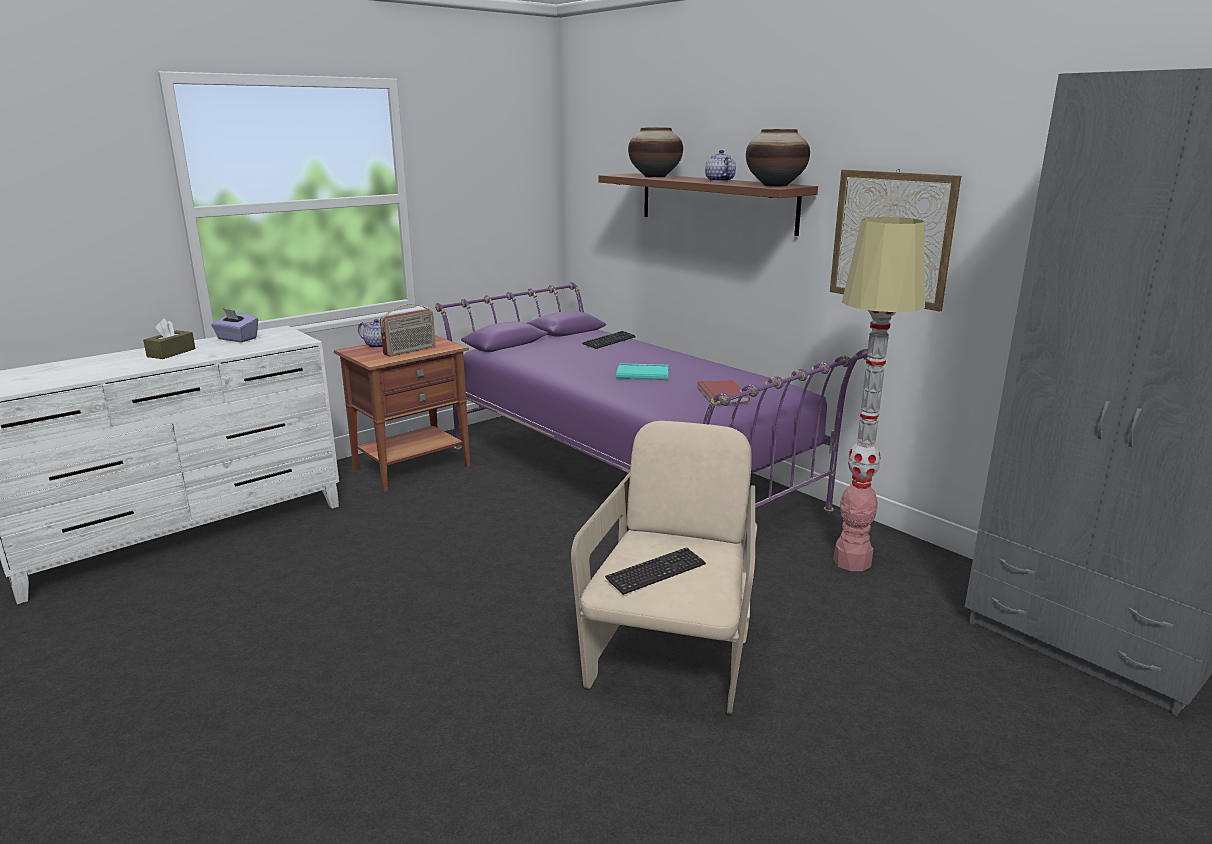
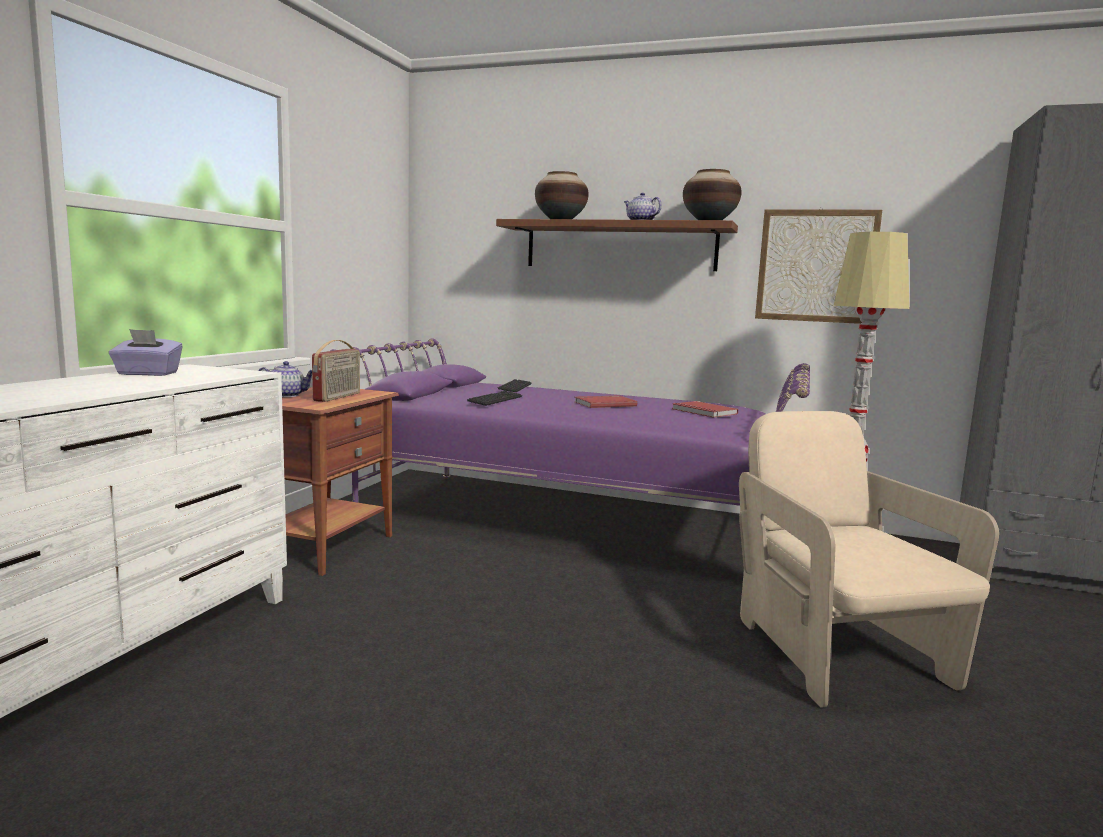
camera: 30 degrees left, 10 degrees down
(171, 353) = (74, 386): brown tissue box -> none
(642, 373) = (604, 404): turquoise book -> red book
(656, 572) = (867, 555): keyboard -> keyboard (495, 400)

